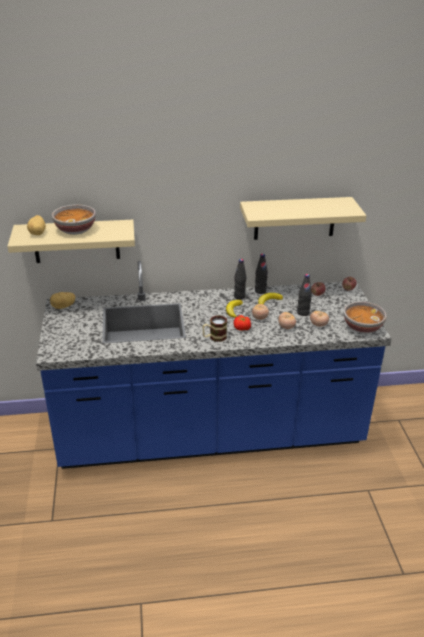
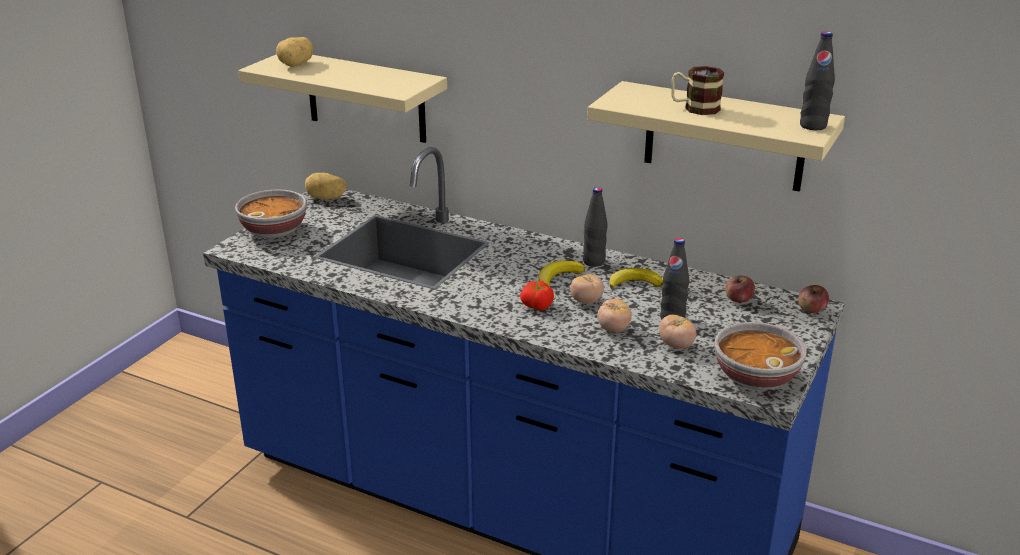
camera: 35 degrees right, 5 degrees down
(75, 229) = (348, 71): bowl -> bowl (274, 230)
(214, 337) = (476, 303): mug -> mug (694, 108)
(260, 291) = (640, 264): black bottle -> black bottle (813, 126)

